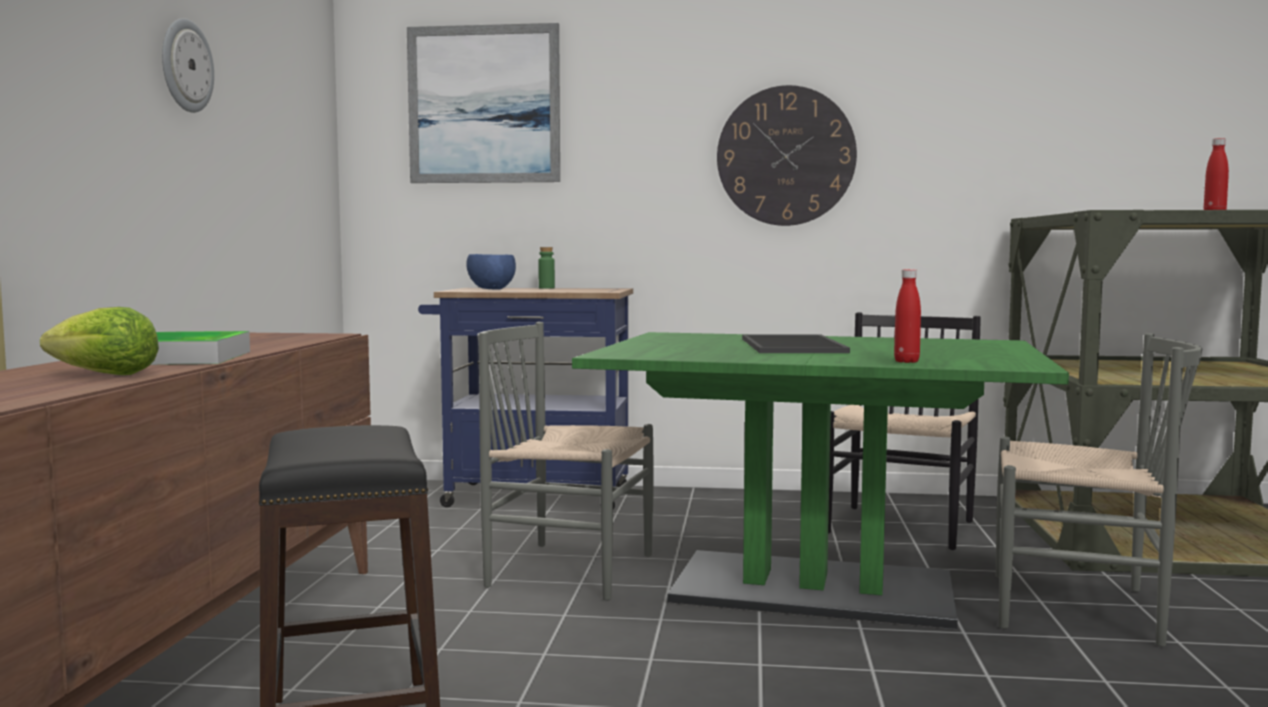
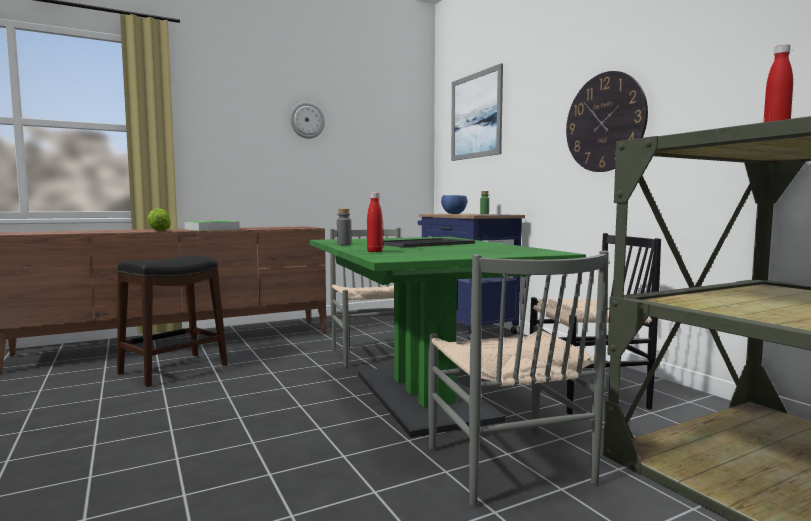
camera: 55 degrees right, 0 degrees up
(743, 358) = (344, 244): none -> grey bottle

